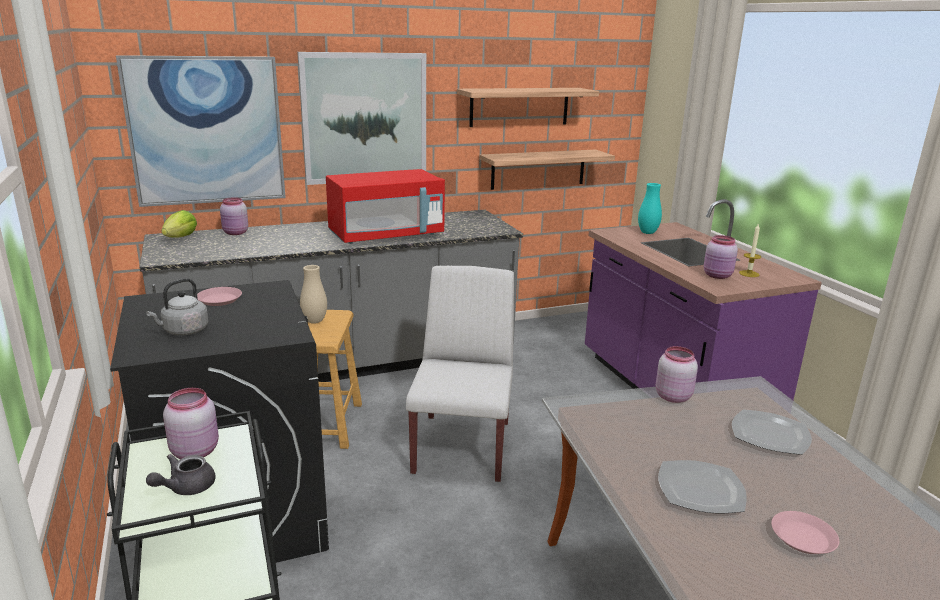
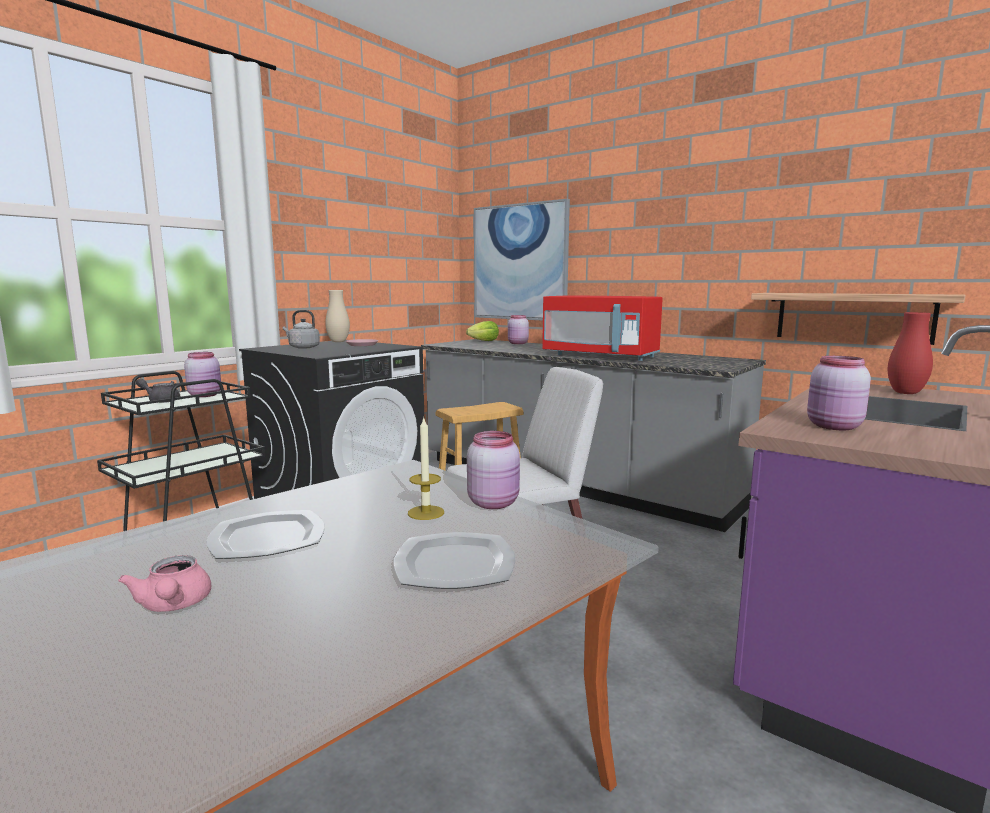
camera: 60 degrees right, 10 degrees down
(314, 321) = (484, 405): beige vase -> beige vase (338, 341)
(364, 118) = (638, 251): picture -> none
(519, 107) = (826, 234): shelf -> none
(647, 233) = (905, 393): turquoise vase -> red vase
(749, 274) = (908, 438): candle -> candle (426, 512)
(802, 537) = (173, 605): pink plate -> pink teapot

